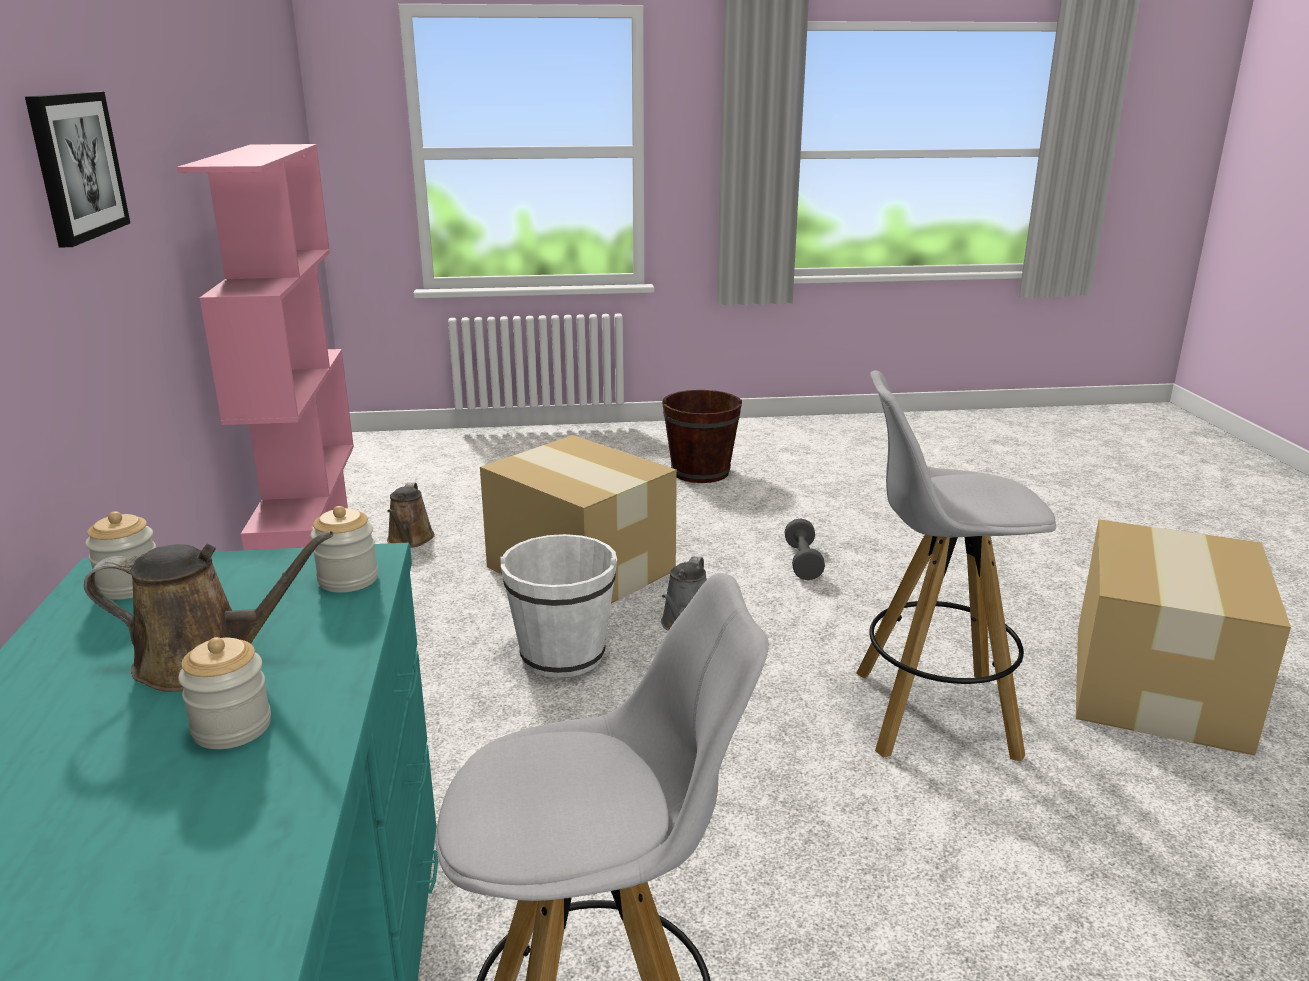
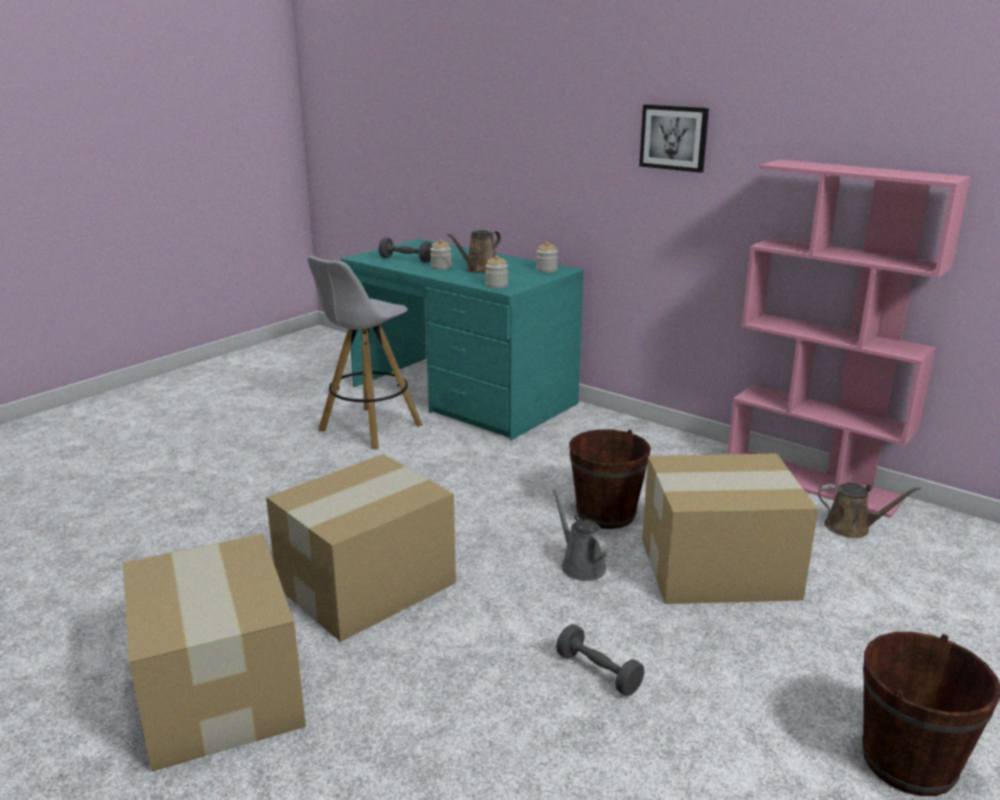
camera: 135 degrees right, 0 degrees up
(170, 856) = (406, 259): none -> grey dumbbell
(409, 540) = (851, 527): brown watering can -> brown watering can turned 150 degrees clockwise
(562, 654) = (606, 514): white bucket -> brown bucket
(930, 714) = (369, 584): white stool -> cardboard box

